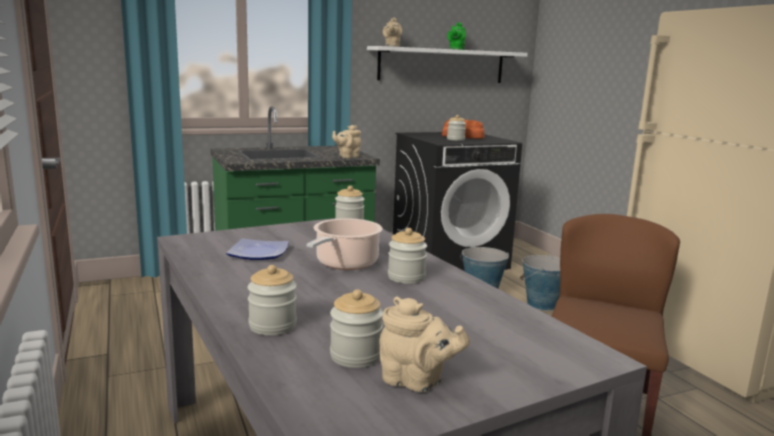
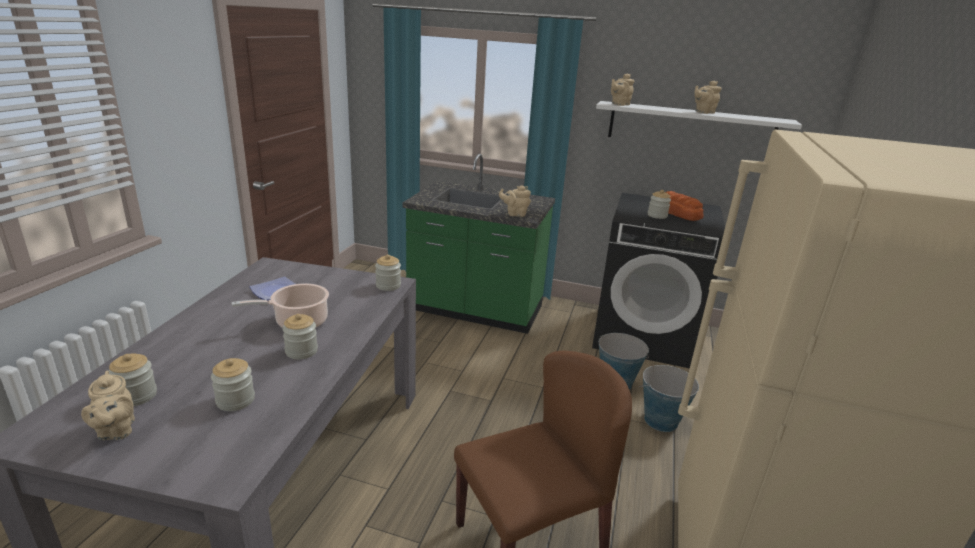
camera: 40 degrees right, 10 degrees up
(272, 326) = (157, 353): jar -> jar (235, 400)
(456, 49) = (703, 112): green teapot -> beige teapot

